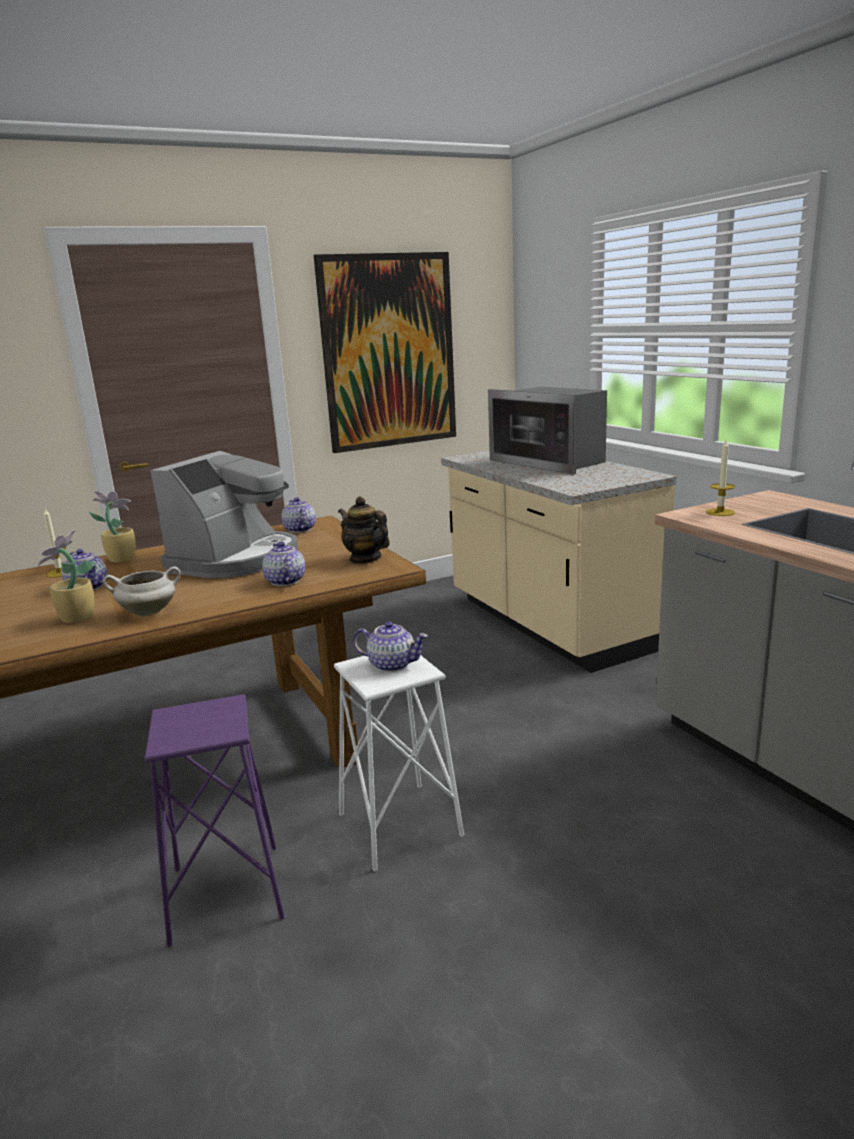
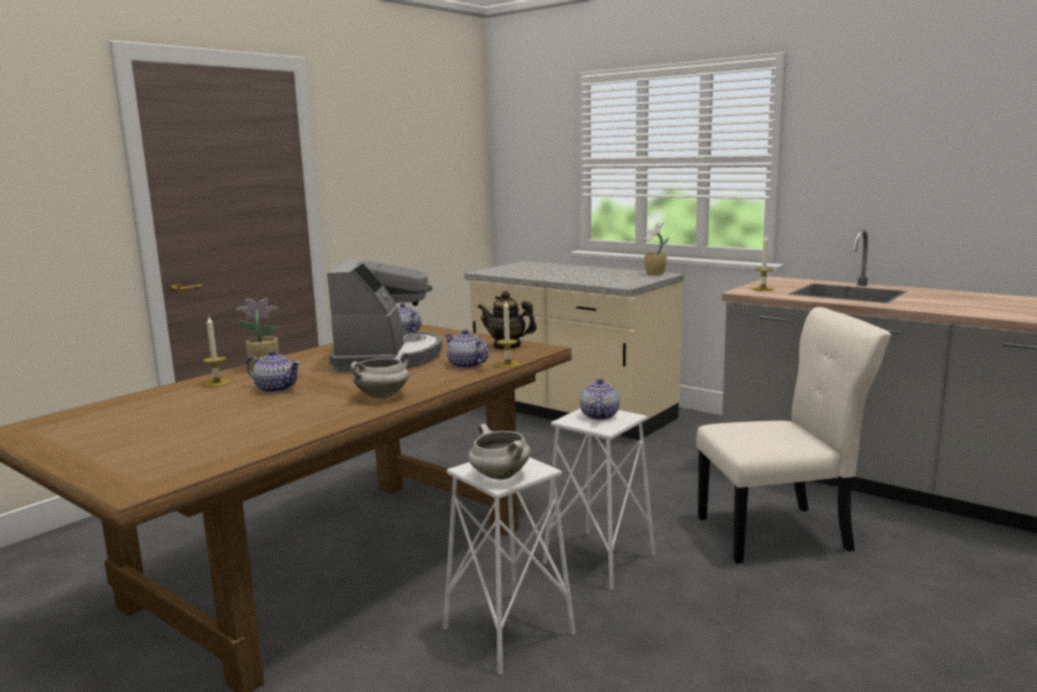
camera: 25 degrees left, 5 degrees down
(76, 618) = (316, 408): potted plant -> potted plant (655, 274)
(180, 731) = (499, 476): none -> white cooking pot
(226, 893) = (508, 631): purple stool -> white stool
(324, 586) = (507, 364): none -> candle
(389, 352) = (400, 179): picture -> none
(391, 664) = (599, 416): teapot -> teapot turned 75 degrees counterclockwise
(550, 462) = (568, 270): microwave -> none
(642, 846) = (779, 533): none -> beige chair

